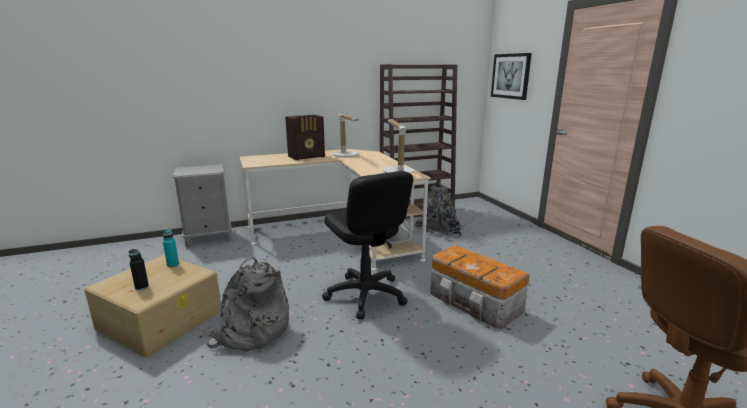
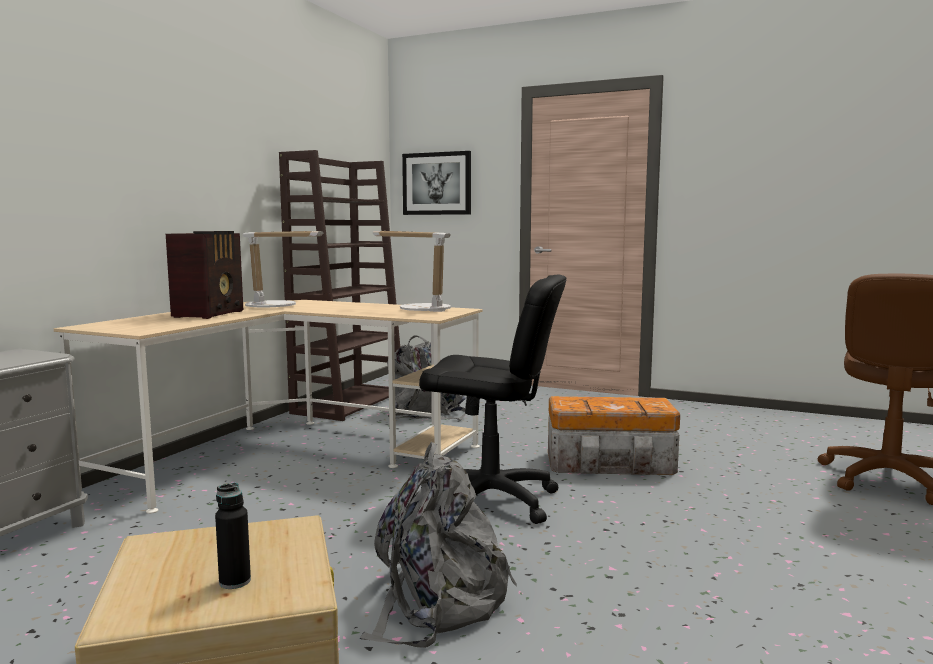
camera: 45 degrees left, 10 degrees down
(173, 265) = (202, 537): turquoise bottle -> none

